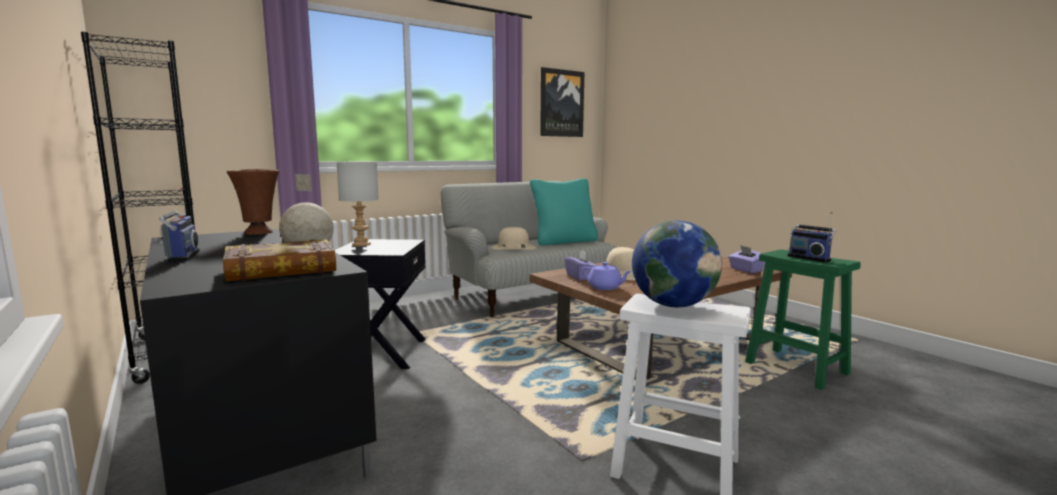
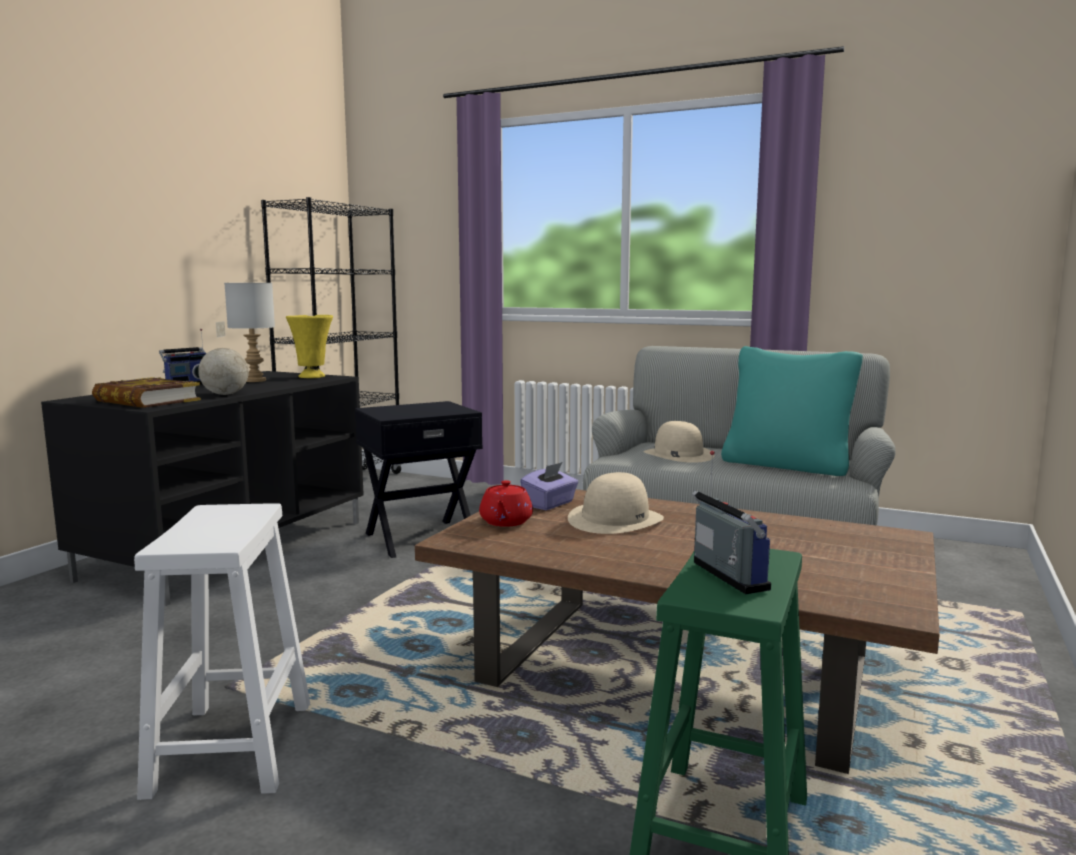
camera: 60 degrees right, 0 degrees up
(259, 233) = (313, 377): brown vase -> yellow vase
(361, 244) = (417, 405): grey table lamp -> grey table lamp (255, 380)
(561, 103) = (933, 200): picture -> none
(605, 287) = (505, 522): purple teapot -> red teapot
(673, 305) = (226, 520): globe -> none
(745, 270) = (820, 590): purple tissue box -> none
(809, 258) = (725, 576): radio -> radio turned 135 degrees clockwise

